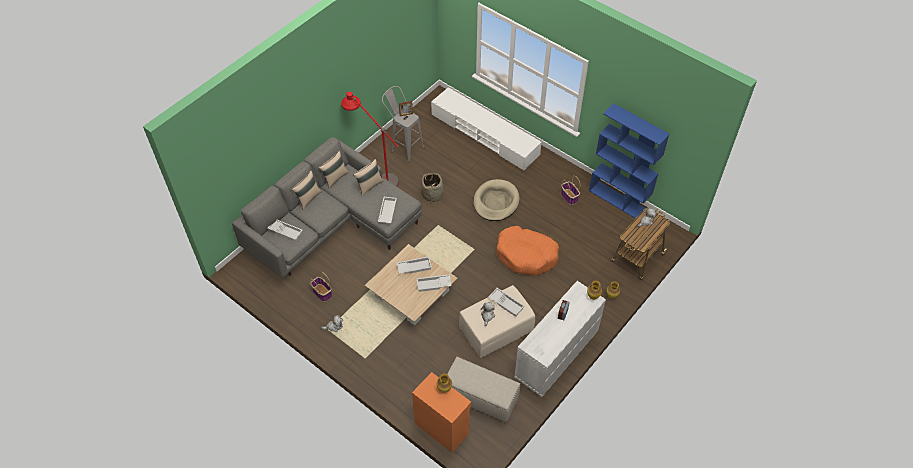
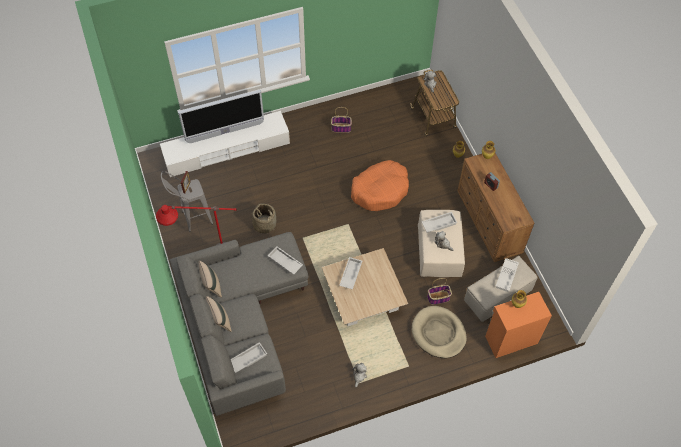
camera: 60 degrees left, 5 degrees up
(322, 292) = (314, 369): basket -> basket (438, 298)
(369, 186) = (243, 262): beige pillow -> none
(433, 285) = (379, 269): white tray -> white tray (507, 276)
(490, 119) = (225, 132): none -> television
(496, 202) = (308, 181): beige dog bed -> beige dog bed (438, 333)
(556, 355) = (489, 222): white dresser -> brown dresser
(618, 200) = (368, 98): blue bookcase -> none

